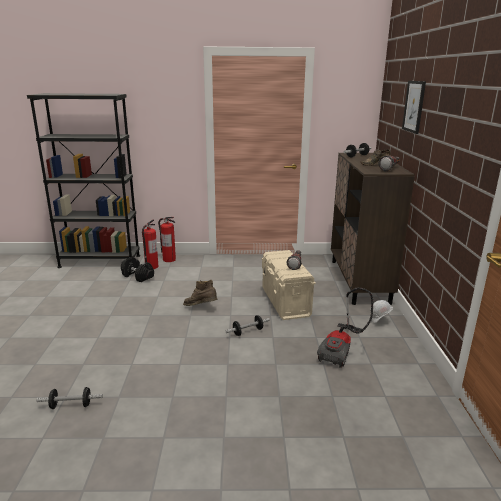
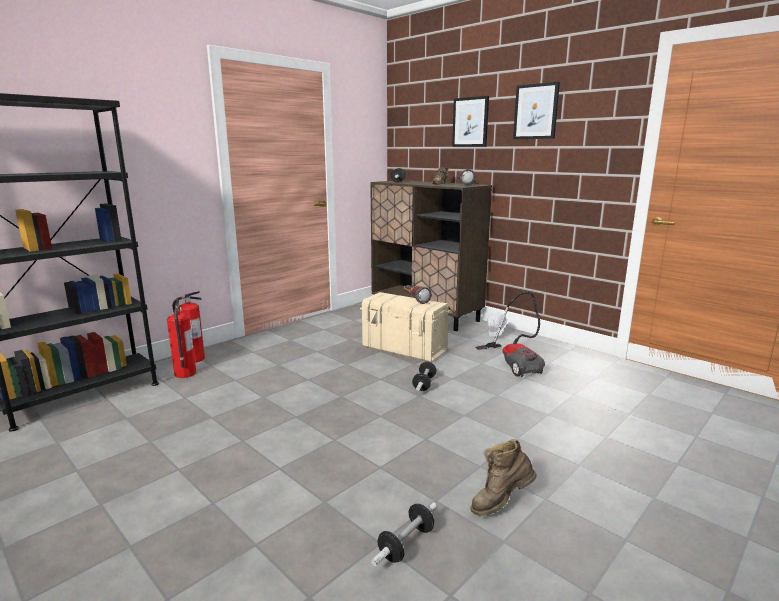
camera: 45 degrees left, 5 degrees down
(138, 276) = (188, 389): black dumbbell -> none
(201, 307) = (337, 385): brown boot -> brown boot (500, 503)
(446, 104) = (536, 111): none -> picture

